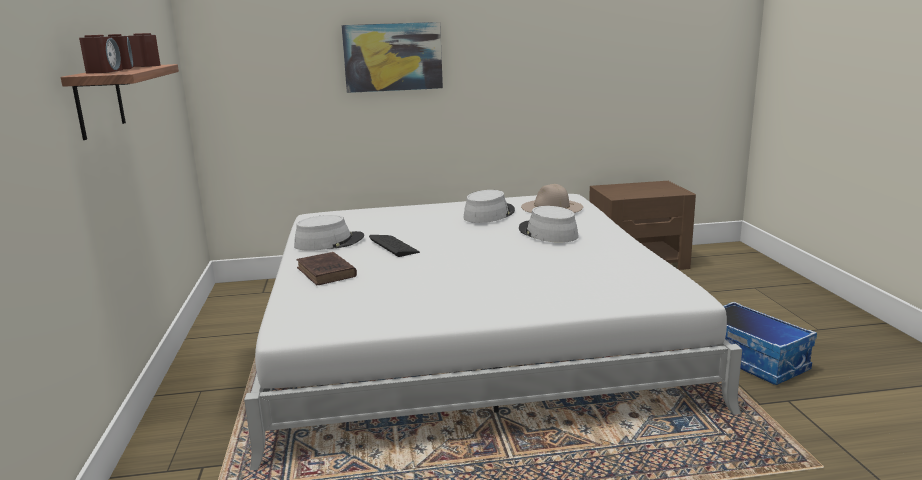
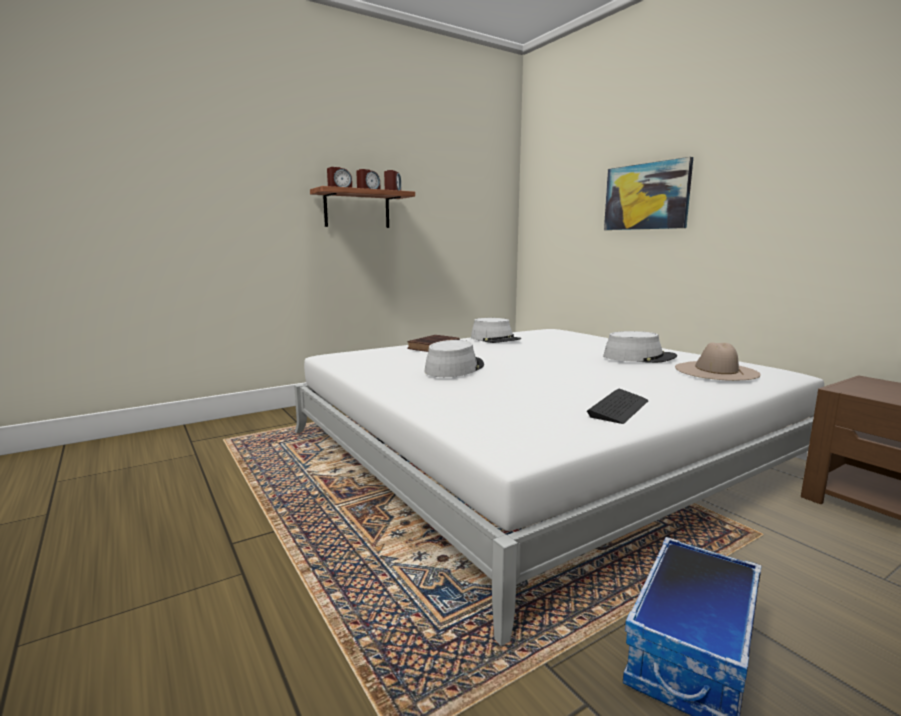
camera: 65 degrees right, 5 degrees down
(394, 246) = (506, 349): keyboard -> keyboard (618, 408)
(547, 233) = (627, 380): grey hat -> grey hat (454, 368)

